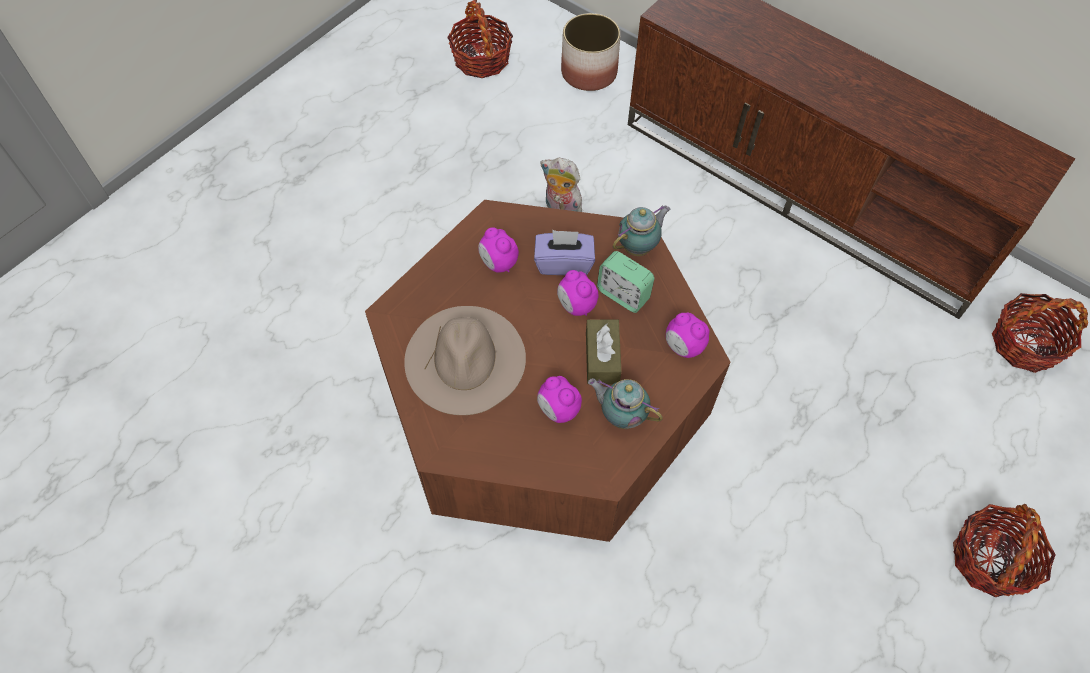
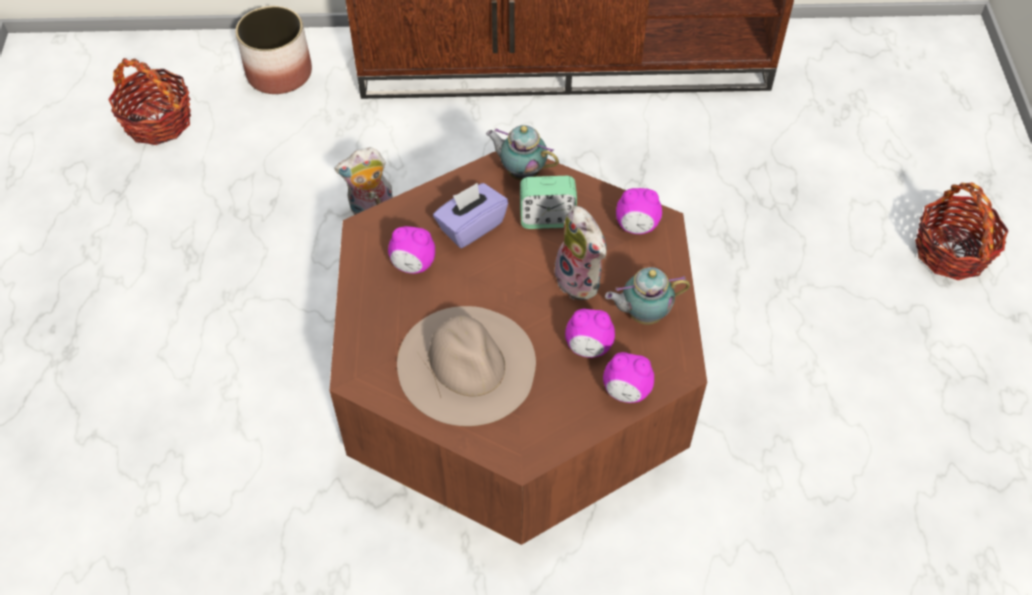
camera: 40 degrees left, 5 degrees down
(576, 306) = (517, 254): alarm clock -> alarm clock (626, 392)
(602, 358) = (581, 280): brown tissue box -> plush toy
(639, 247) = (521, 172): teapot -> teapot turned 75 degrees counterclockwise
(1025, 344) = (831, 78): basket -> none

